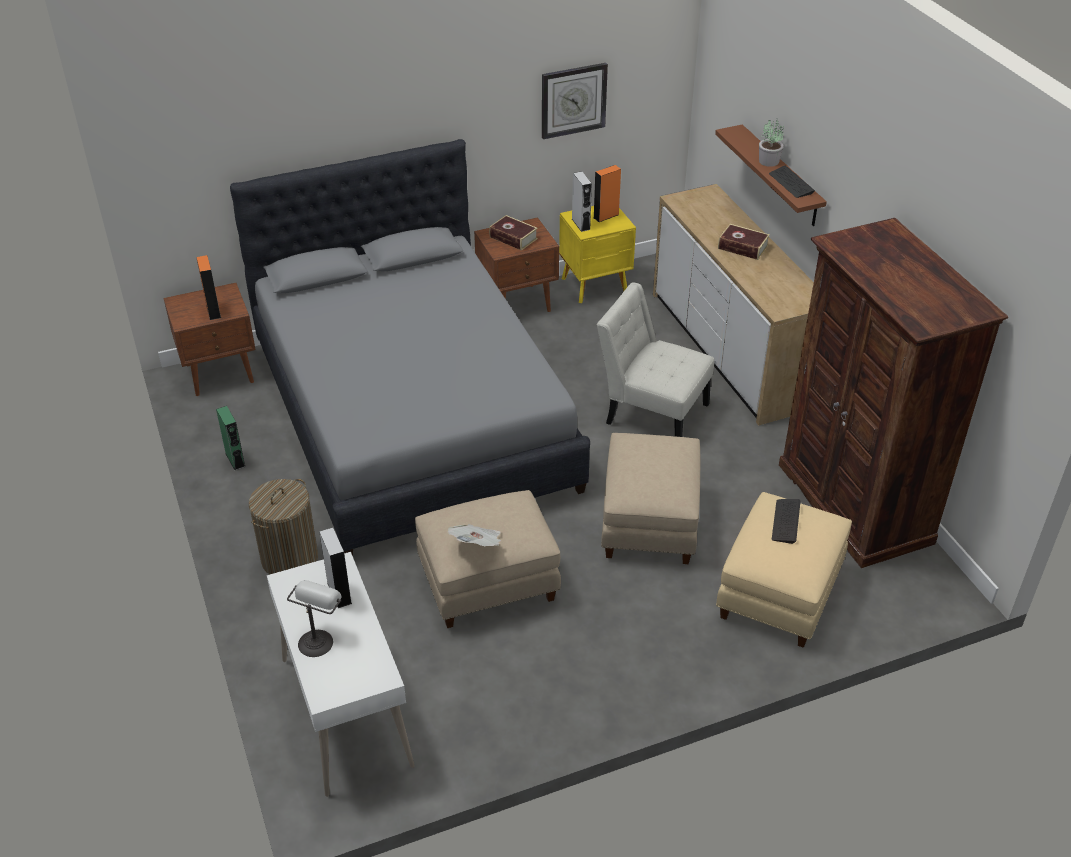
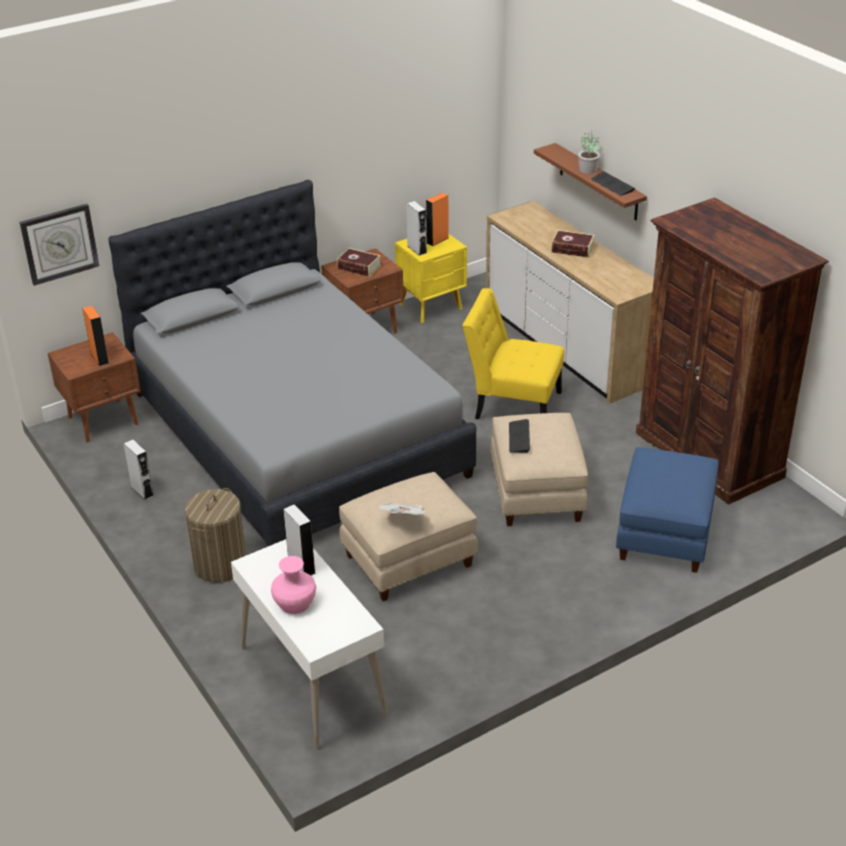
camera: 10 degrees left, 5 degrees down
(235, 460) = (142, 491): green speaker -> grey speaker
(318, 637) = (294, 603): table lamp -> pink vase
(573, 100) = (401, 137): wall clock -> wall clock (59, 243)
(652, 411) = (512, 404): white chair -> yellow chair
(780, 594) = (665, 534): beige ottoman -> blue ottoman
(785, 521) = (665, 465): keyboard -> keyboard (519, 437)

